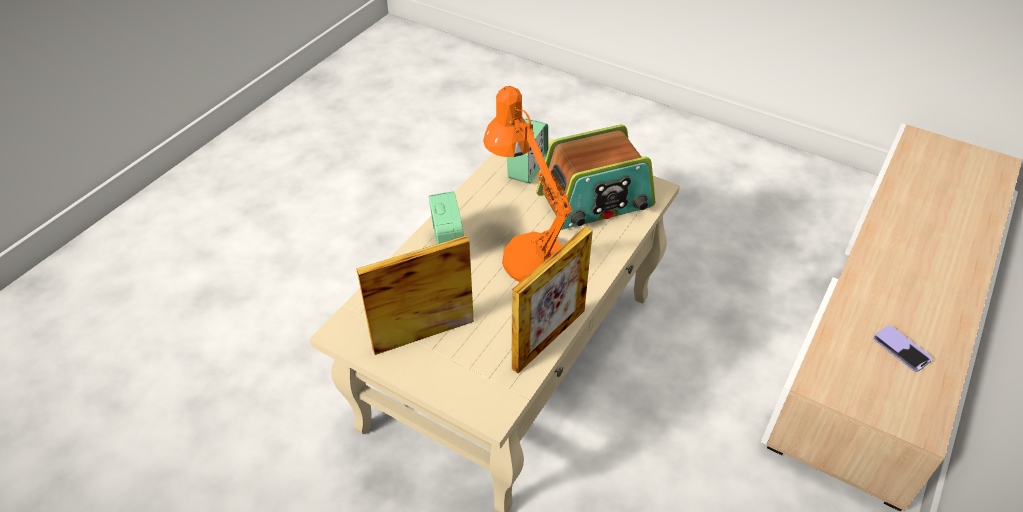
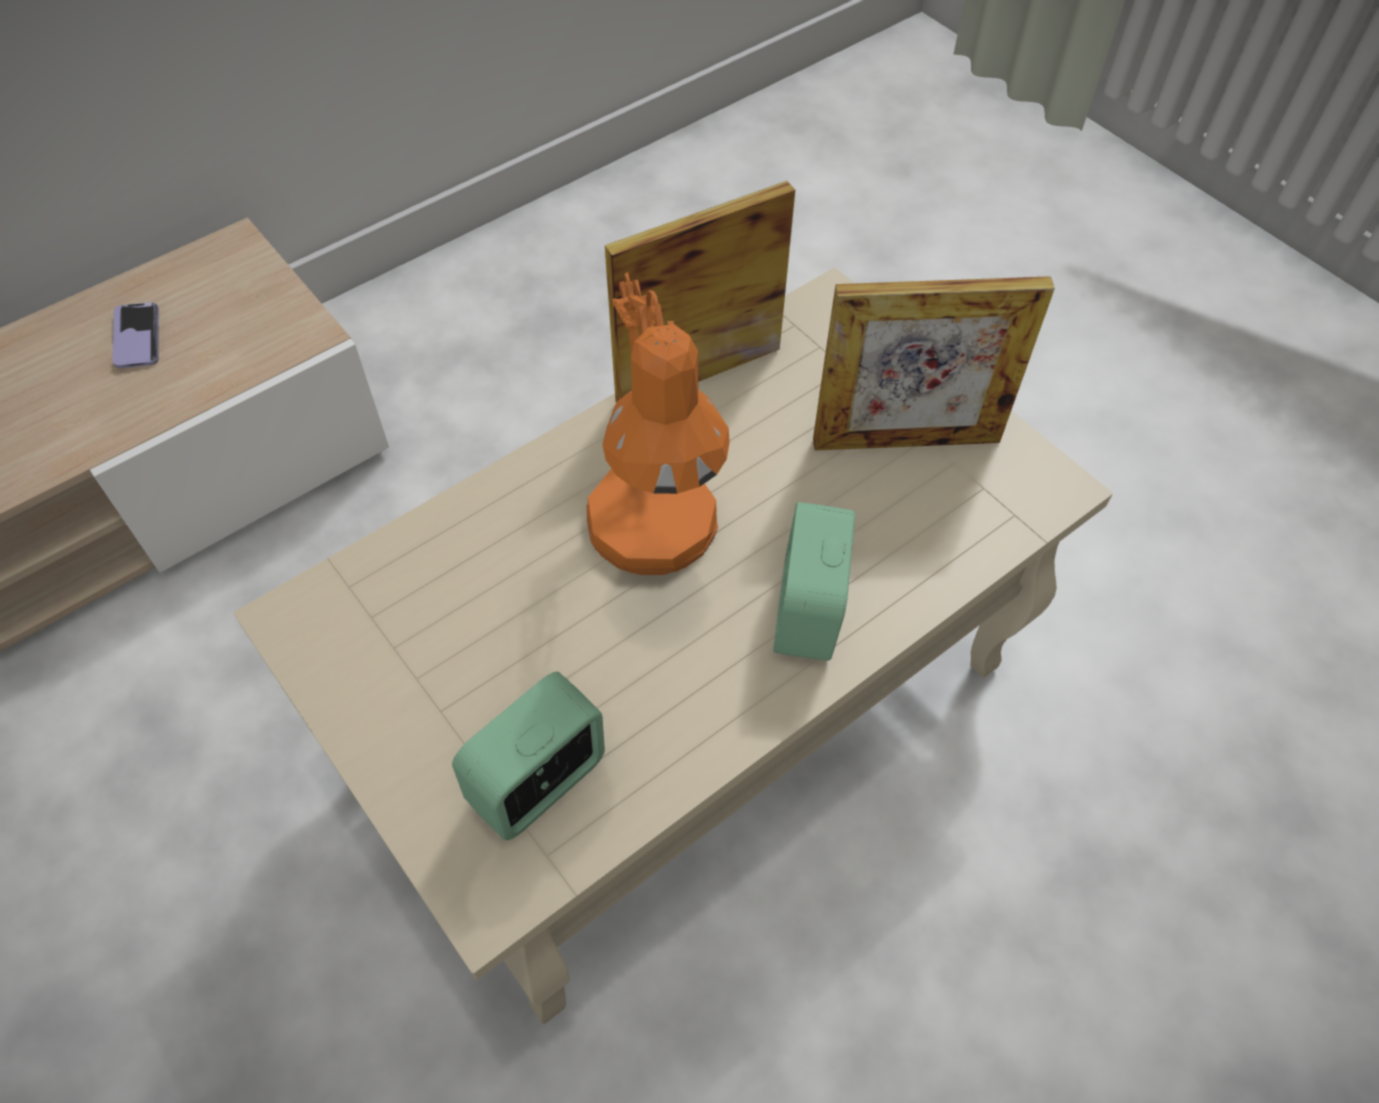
camera: 160 degrees left, 10 degrees up
(595, 201) = (442, 627): radio -> none

